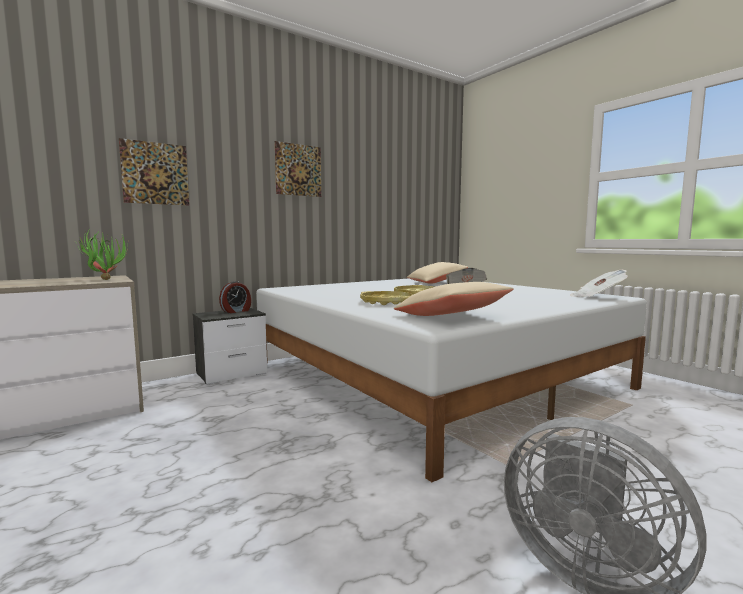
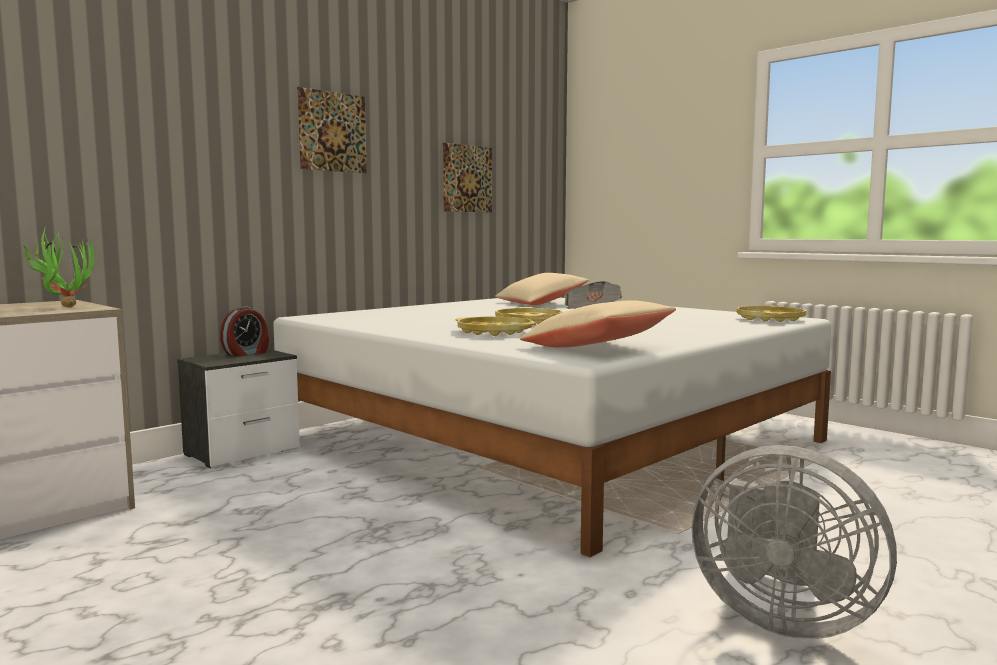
camera: 10 degrees left, 0 degrees up
(155, 173) = (120, 138): picture -> picture (467, 178)
(597, 297) = (770, 319): newspaper -> yellow tray

